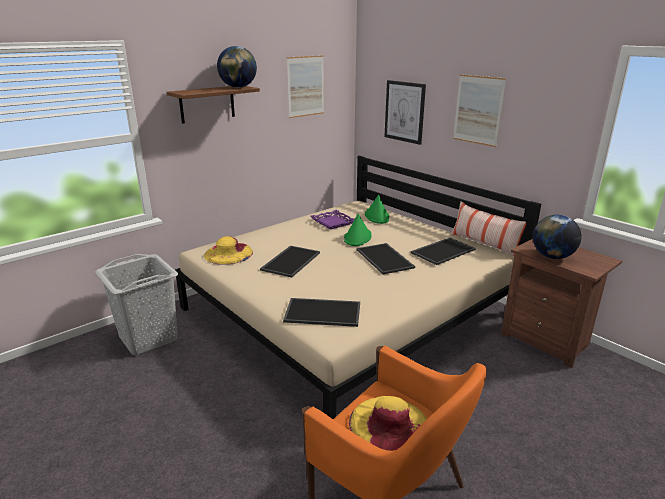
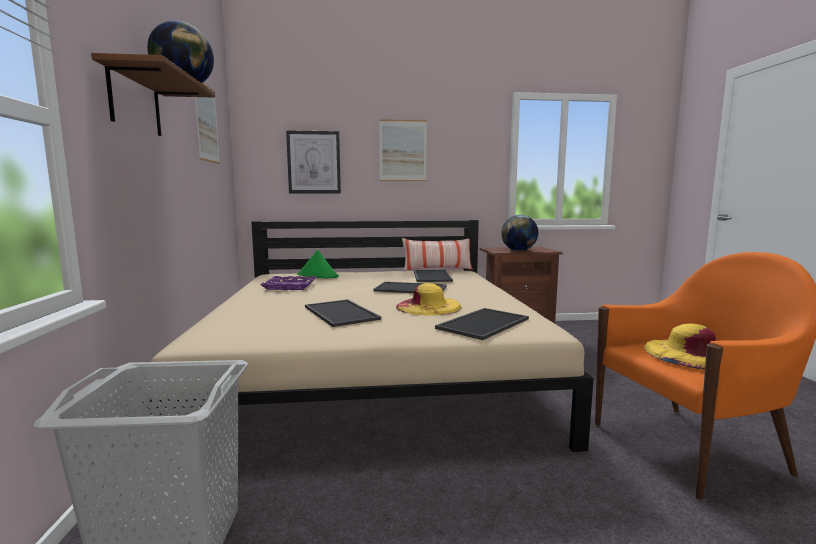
camera: 55 degrees left, 15 degrees down
(228, 253) = (247, 330): yellow hat -> yellow hat (428, 306)
(357, 237) = (346, 287): green hat -> none

